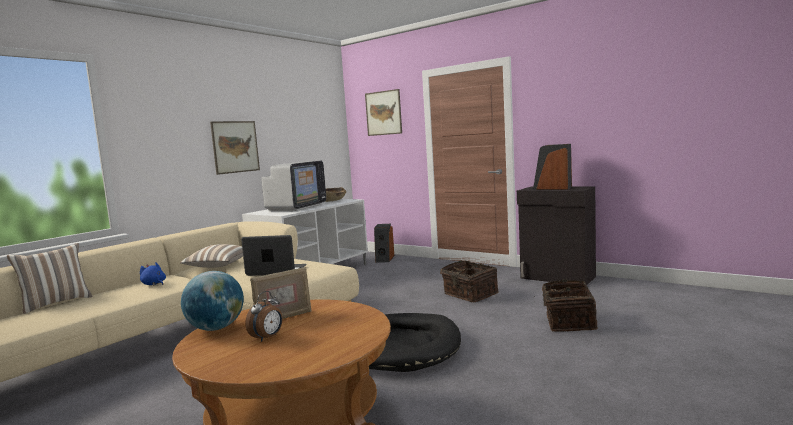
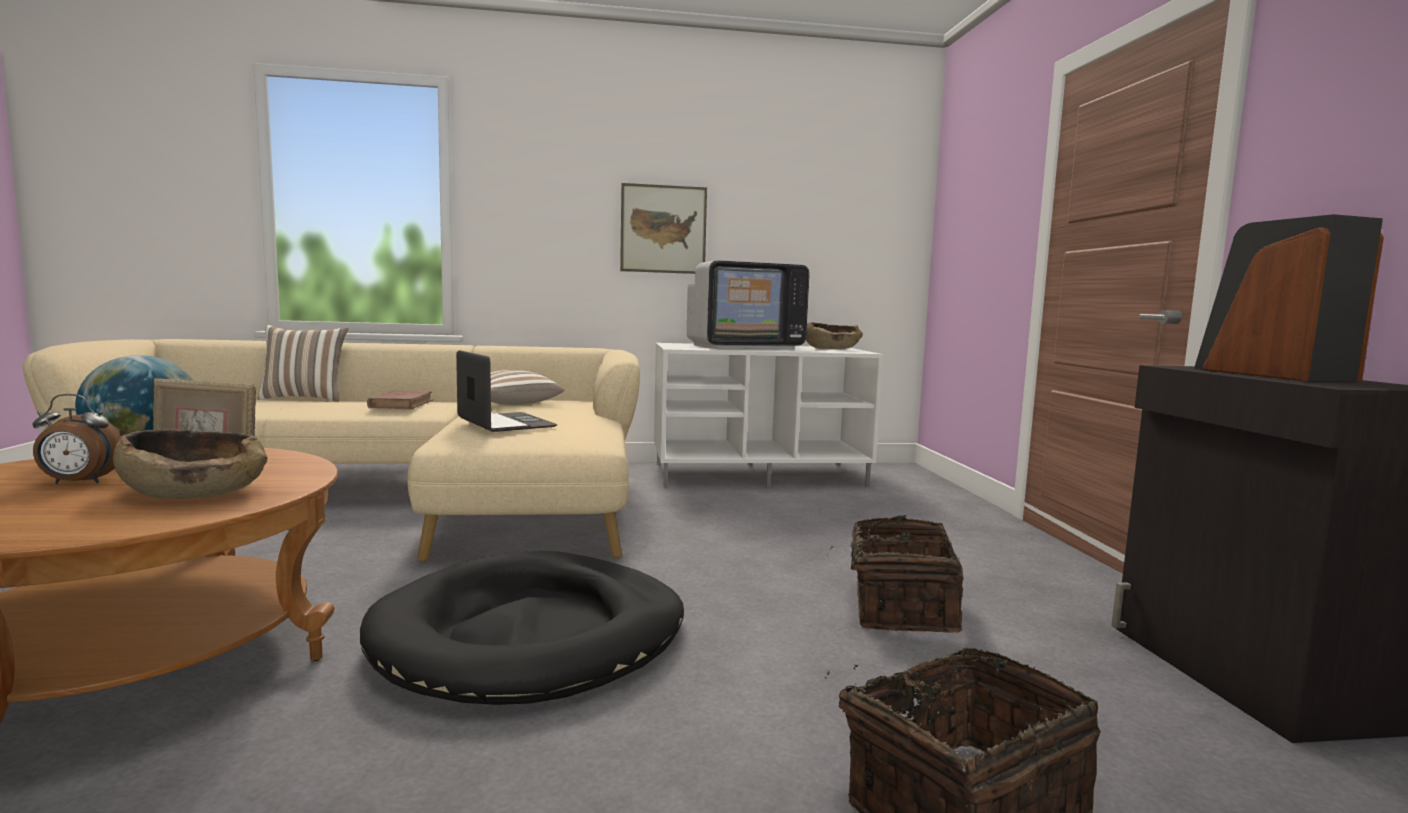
camera: 45 degrees right, 0 degrees up
(154, 284) = (401, 404): blue plush toy -> brown book
(332, 319) = (195, 493): none -> brown bowl
(383, 113) = (983, 177): picture -> none
(384, 259) = (920, 488): speaker -> none

